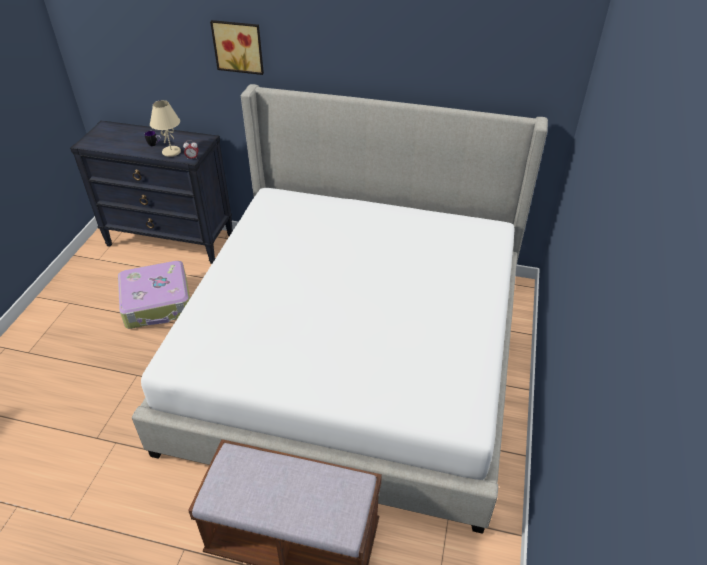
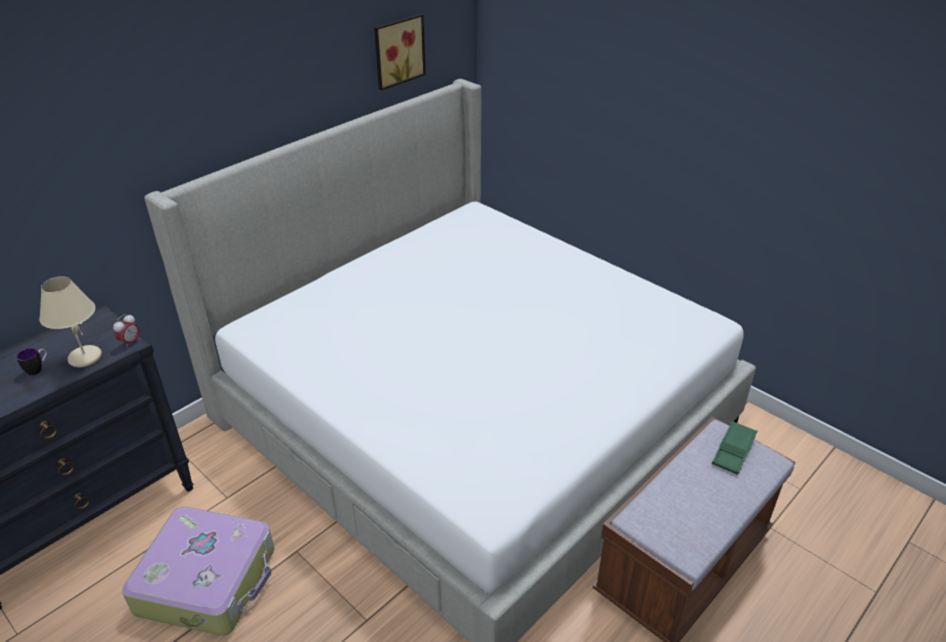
camera: 60 degrees left, 5 degrees down
(238, 46) = (111, 147): picture -> picture (397, 51)
(339, 498) = (733, 451): none -> green tray

